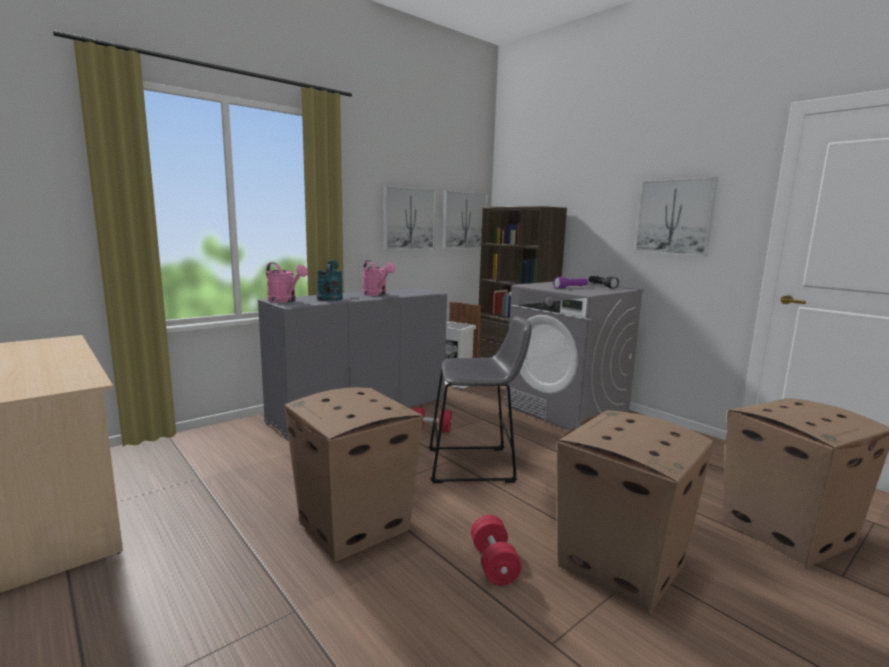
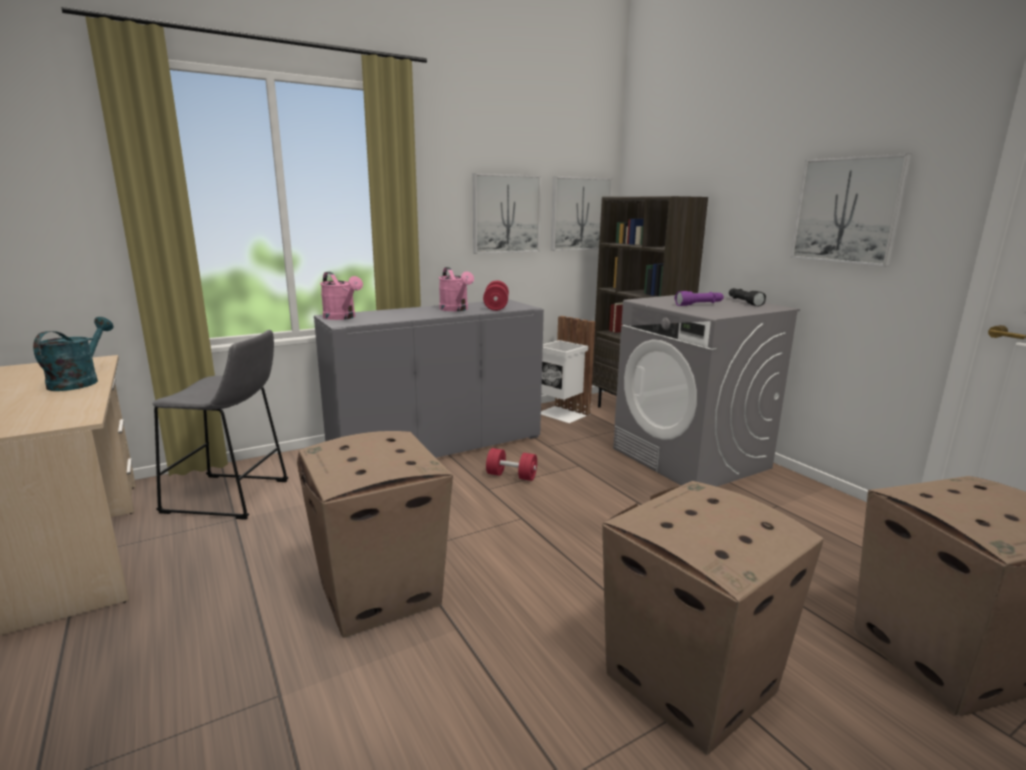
camera: 10 degrees right, 5 degrees up
(330, 298) = (397, 314): turquoise watering can -> turquoise watering can (79, 381)
(476, 465) = (550, 527): grey stool -> grey stool (232, 497)
(494, 564) = (527, 661): red dumbbell -> red dumbbell (496, 307)

